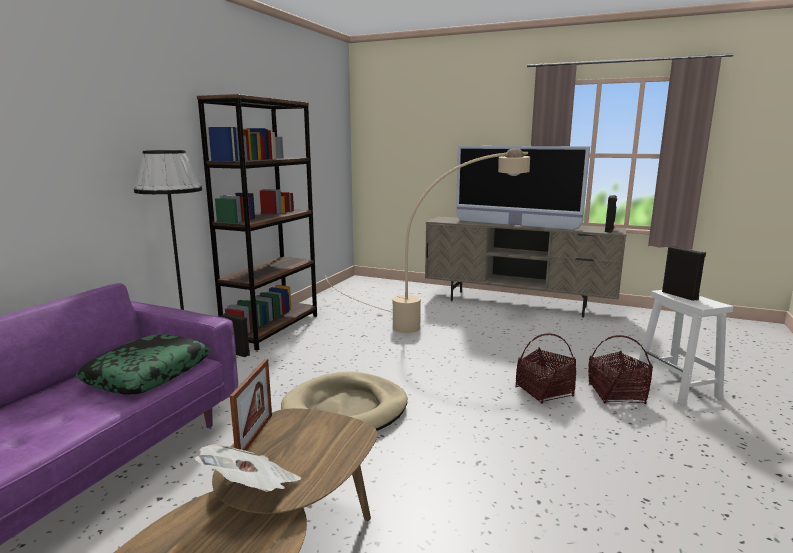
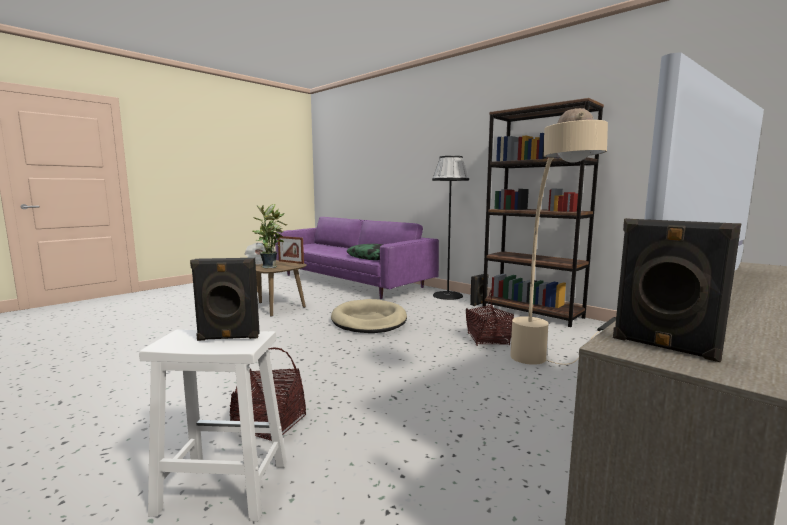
camera: 110 degrees right, 5 degrees down
(325, 442) = (270, 267): none -> potted plant
(544, 392) = (320, 386): basket -> basket (488, 340)

